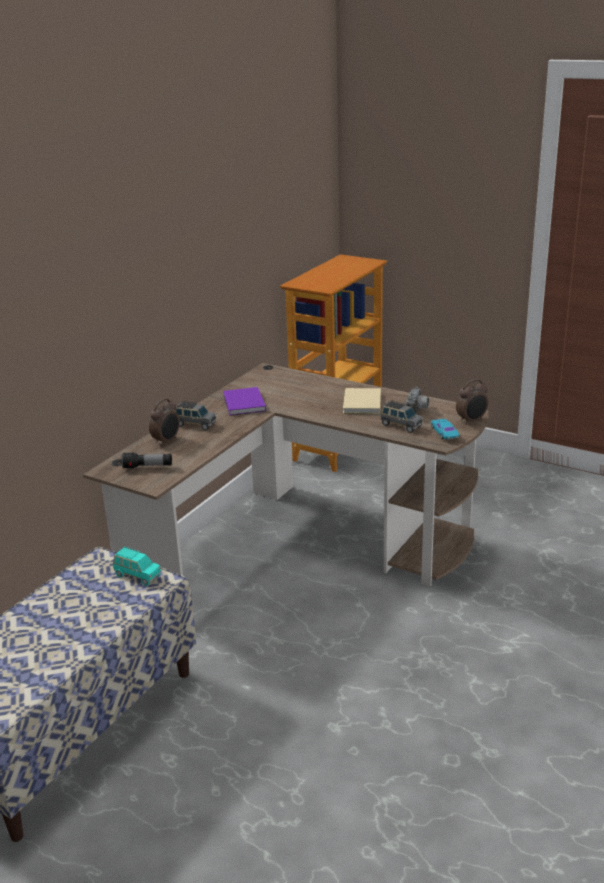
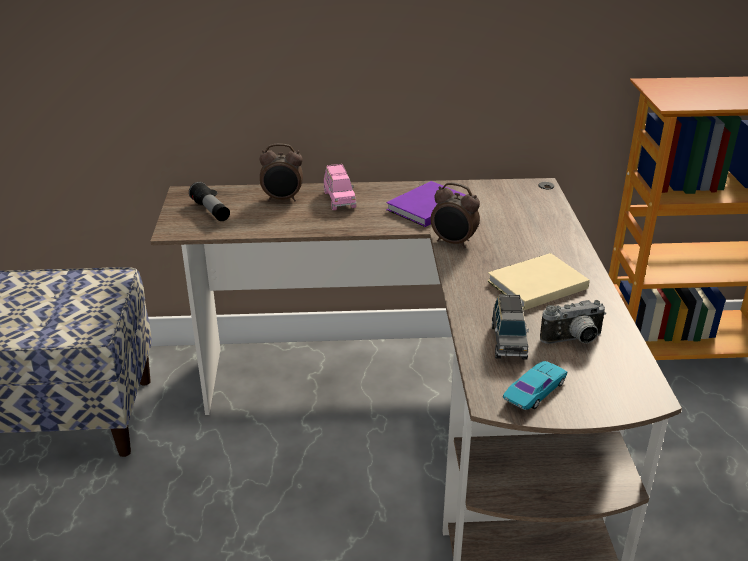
camera: 55 degrees right, 5 degrees up
(137, 575) = (92, 313): turquoise toy car -> none
(195, 425) = (339, 199): grey toy car -> pink toy car
(471, 421) = (611, 406): alarm clock -> alarm clock (453, 243)

